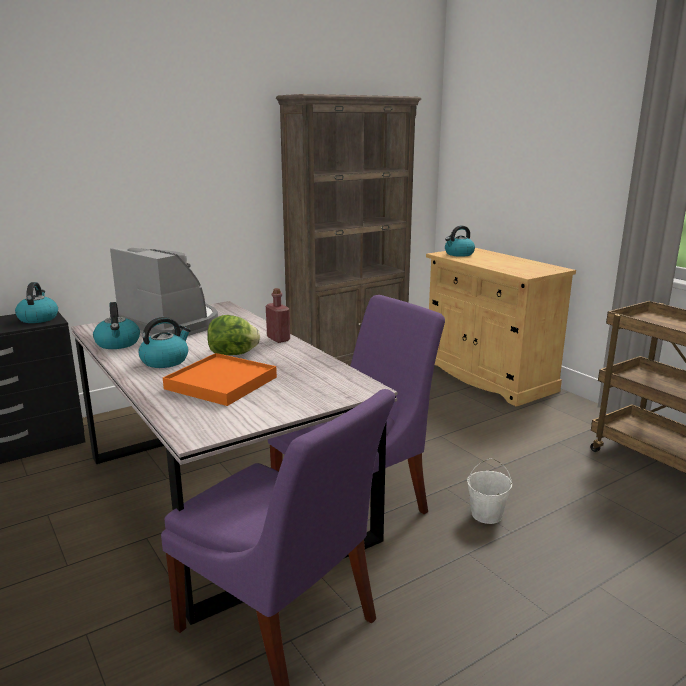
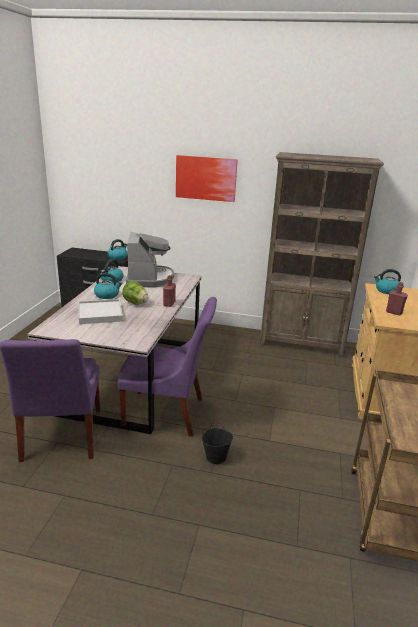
camera: 45 degrees right, 5 degrees up
(170, 146) = (206, 178): none -> picture
(221, 383) = (100, 314): orange tray -> white tray
(486, 514) = (216, 457): white bucket -> black bucket
(510, 267) = (394, 312): none -> red bottle

